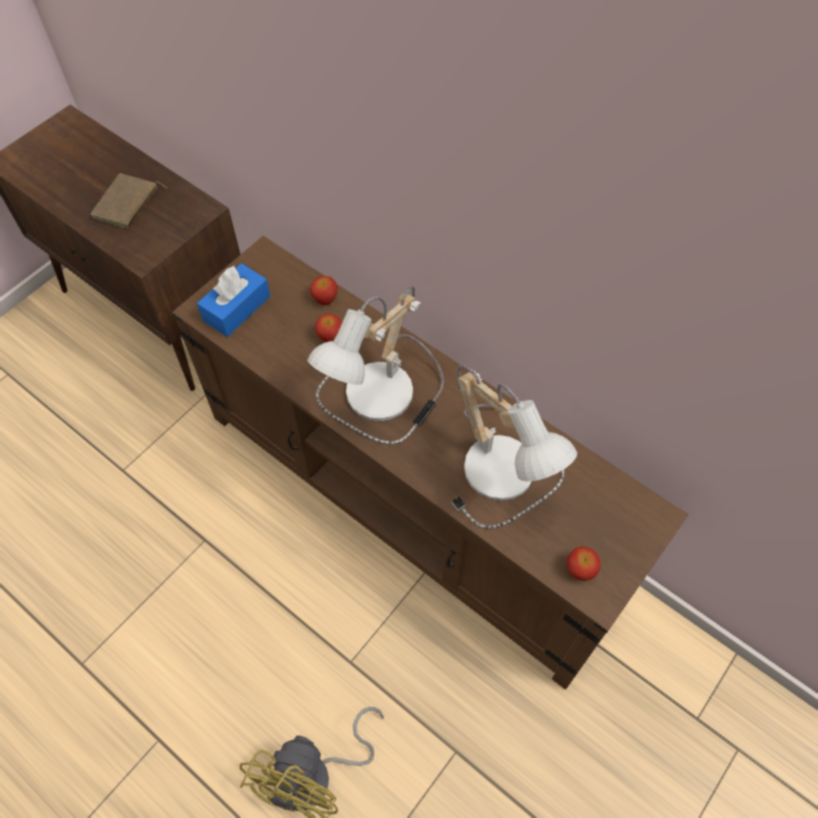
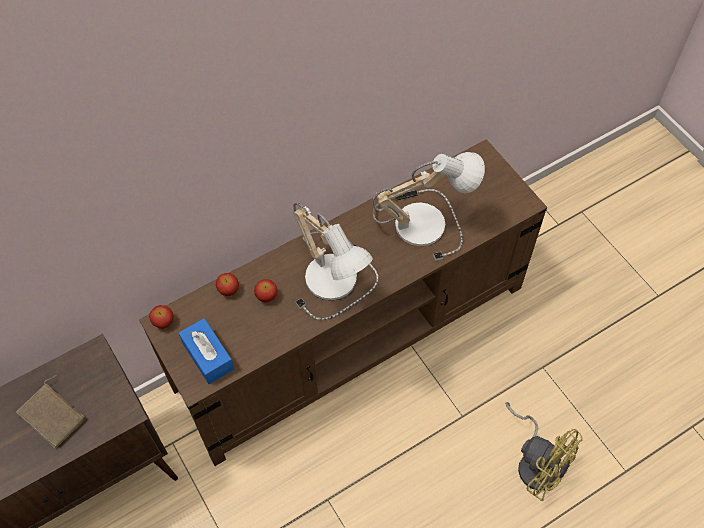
camera: 70 degrees left, 0 degrees up
(580, 570) = (505, 206): apple -> apple (163, 322)

